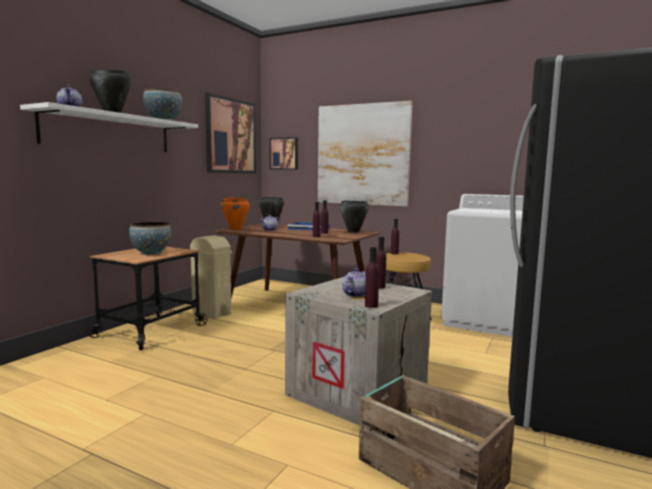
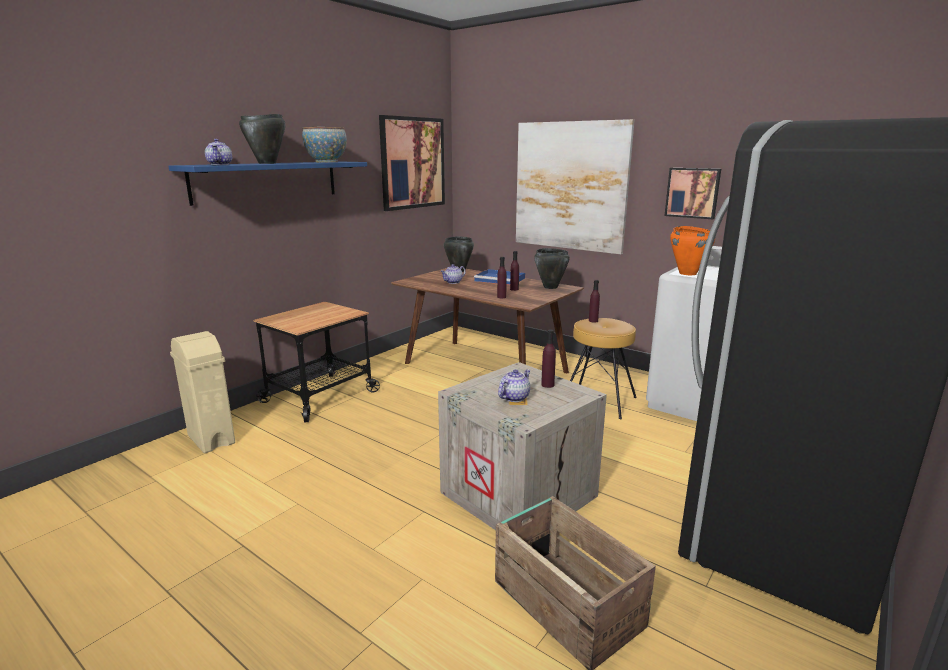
camera: 10 degrees right, 10 degrees up
(109, 132) = (267, 181): white shelf -> blue shelf
(151, 253) = (316, 317): bowl -> none
(211, 313) = (387, 375): beige trash can -> beige trash can (211, 439)
(235, 229) = (415, 279): orange cooking pot -> orange cooking pot (687, 273)
(284, 153) = (478, 180): picture -> picture (692, 192)
(371, 305) = (524, 418): purple bottle -> none

